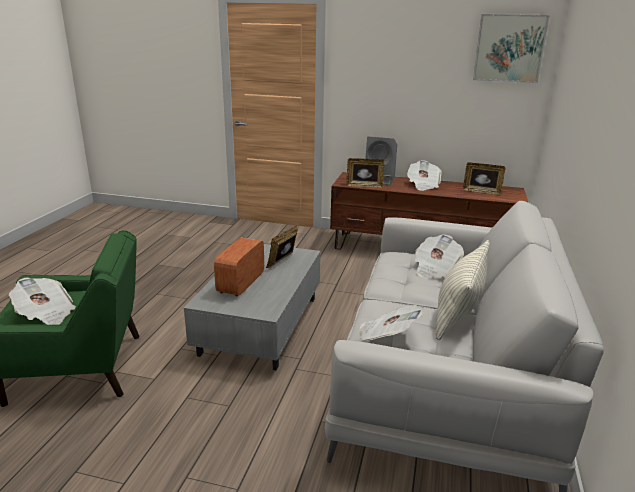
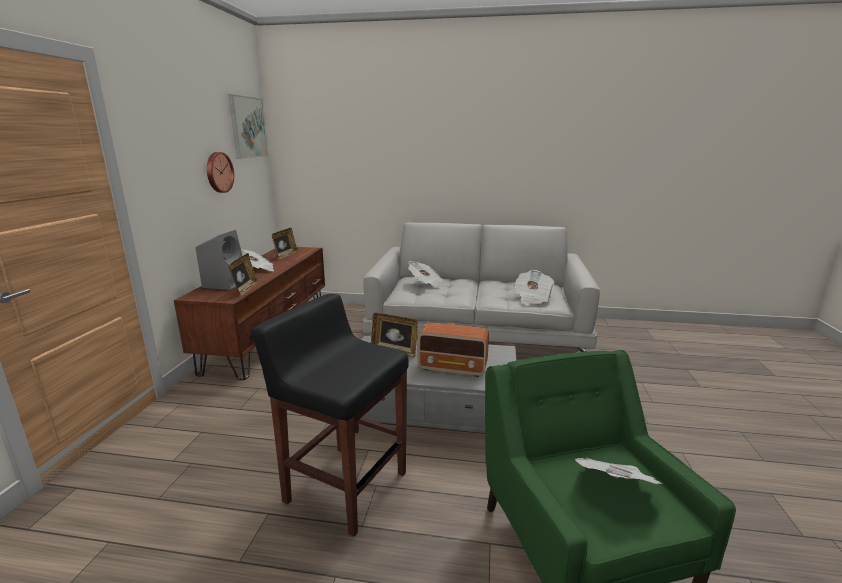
camera: 95 degrees left, 5 degrees down
(192, 288) = (345, 486): none -> black stool
(437, 89) = (218, 172): none -> wall clock
(459, 313) = (487, 282): pillow -> none

